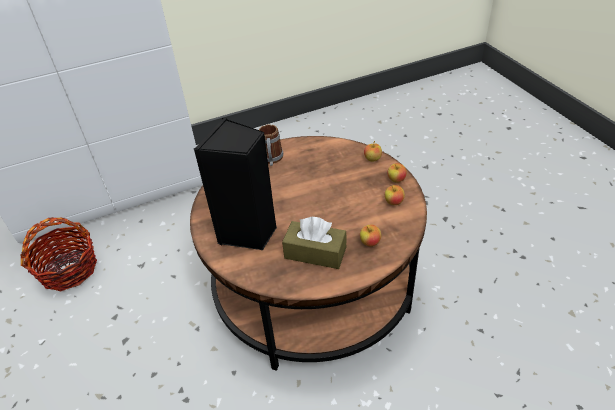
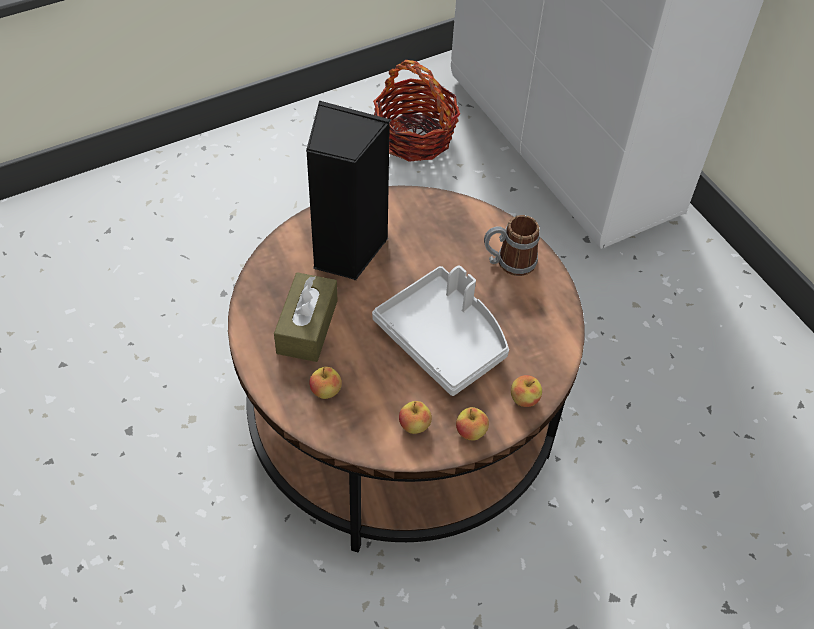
camera: 80 degrees right, 10 degrees up
(329, 188) = (444, 339): none -> grey tray

